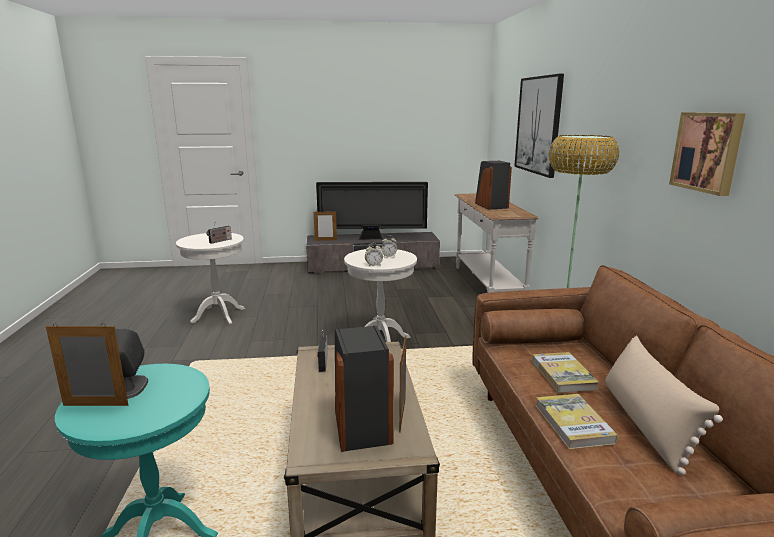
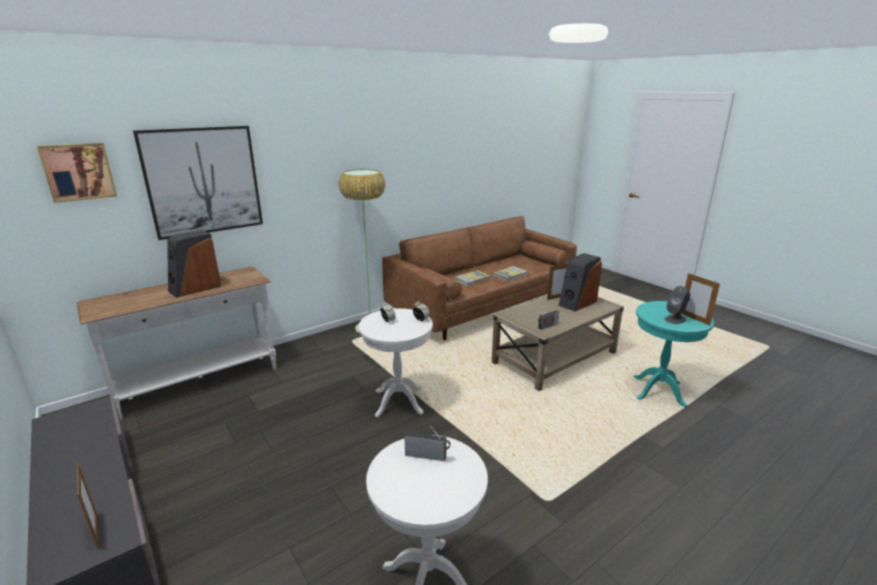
camera: 120 degrees left, 5 degrees up
(372, 238) = (84, 468): television -> none
(646, 424) = (491, 267): beige pillow -> none
(708, 152) = (419, 164): picture -> picture (78, 171)

